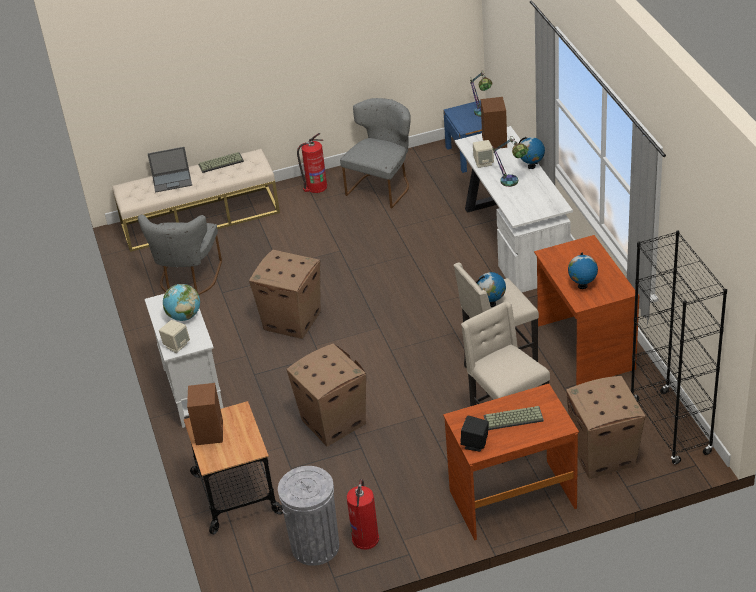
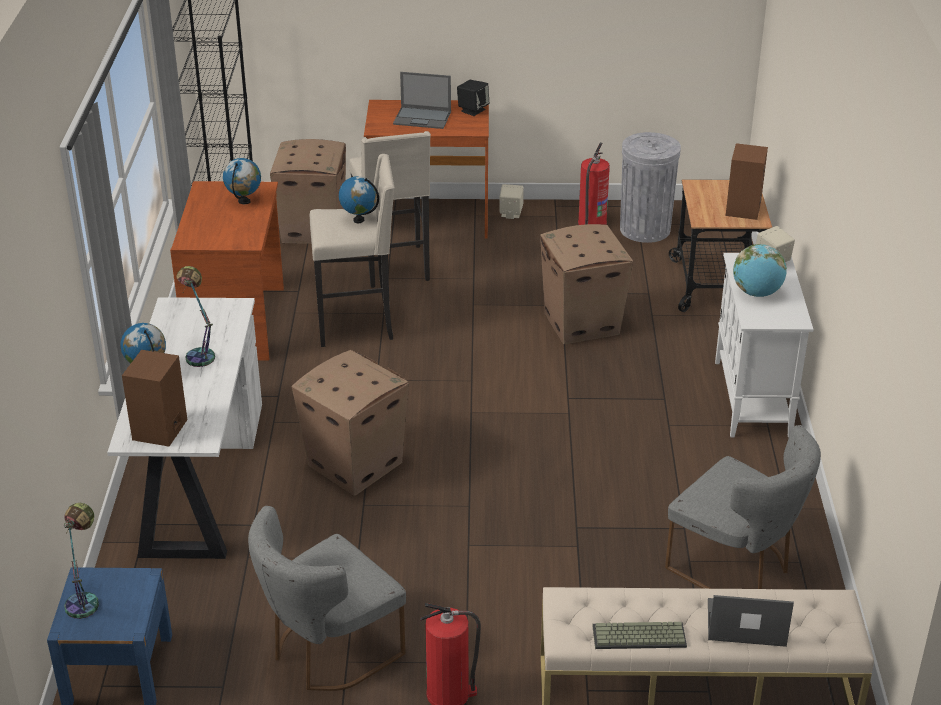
camera: 165 degrees left, 5 degrees down
(188, 280) = (737, 566): grey chair -> grey chair turned 105 degrees clockwise
(293, 320) = (587, 454): cardboard box -> cardboard box (354, 464)
(483, 163) = (209, 398): beige speaker -> beige speaker (510, 214)
(513, 419) = (423, 118): keyboard -> laptop

